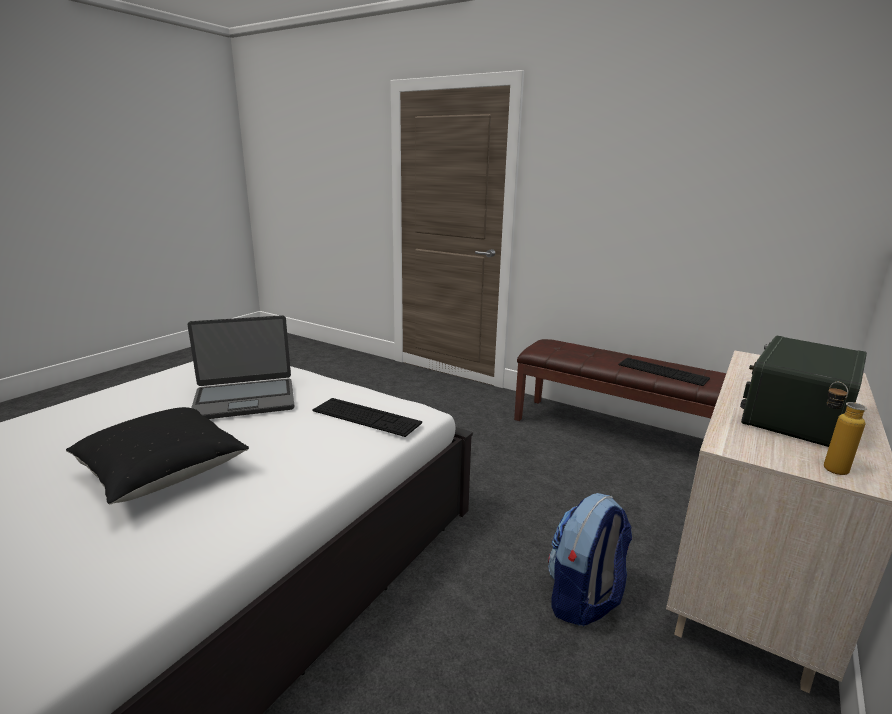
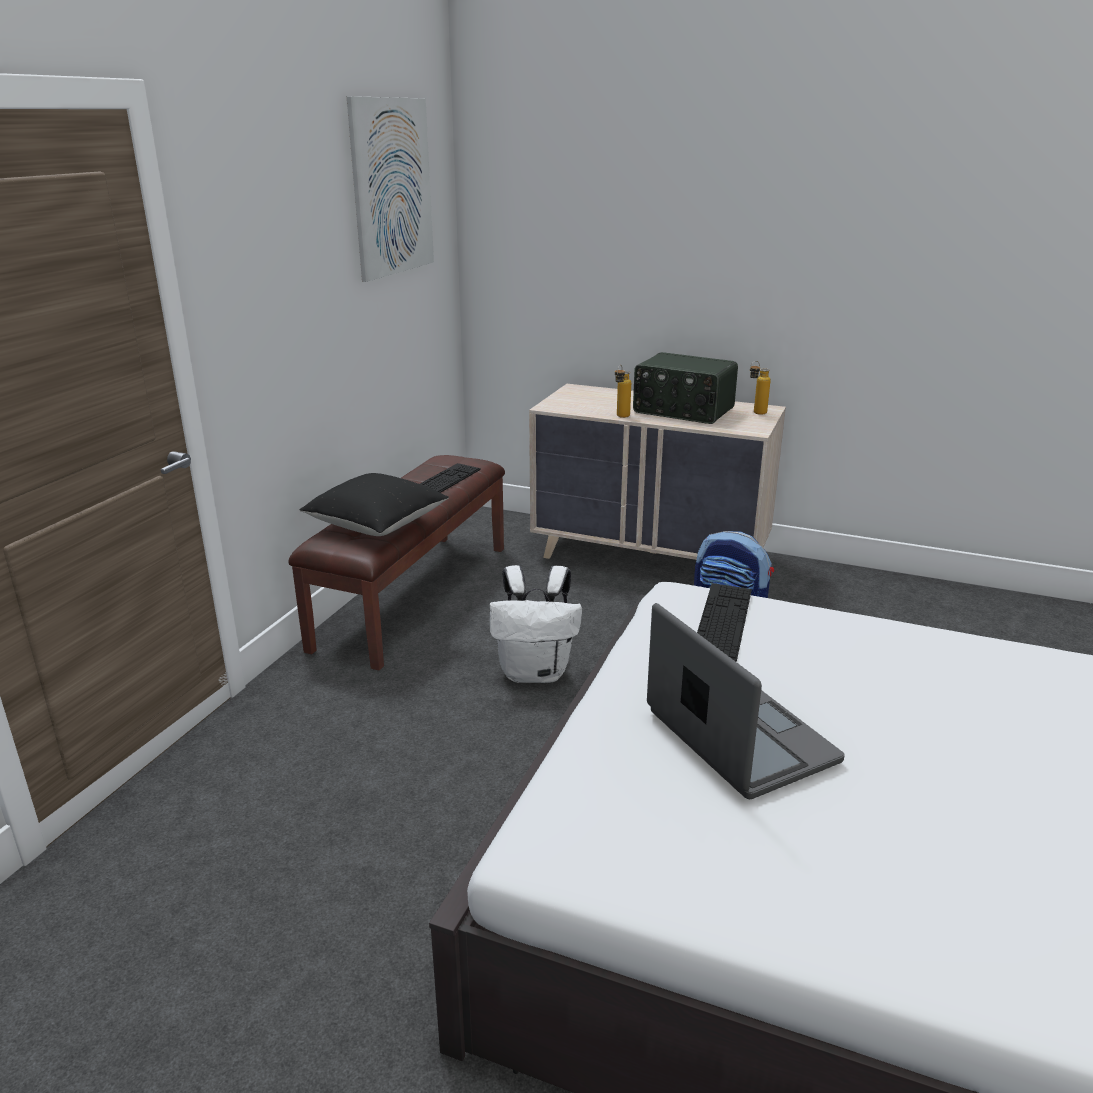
camera: 100 degrees left, 5 degrees up
(163, 473) = (962, 728): black pillow -> black pillow (377, 525)
(504, 471) = (536, 672): none -> white backpack
(735, 381) = (620, 417): none -> bottle
(766, 136) = (392, 187): none -> picture

